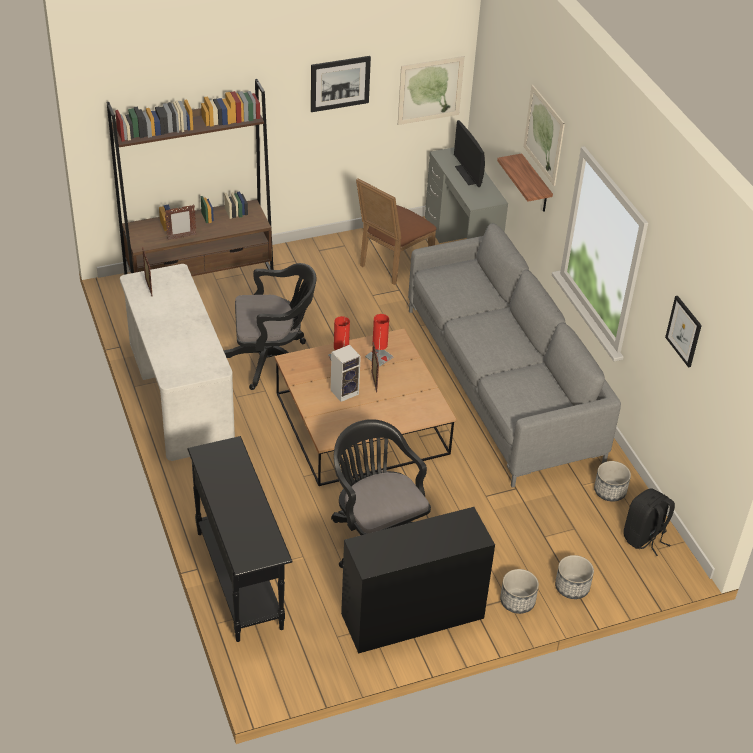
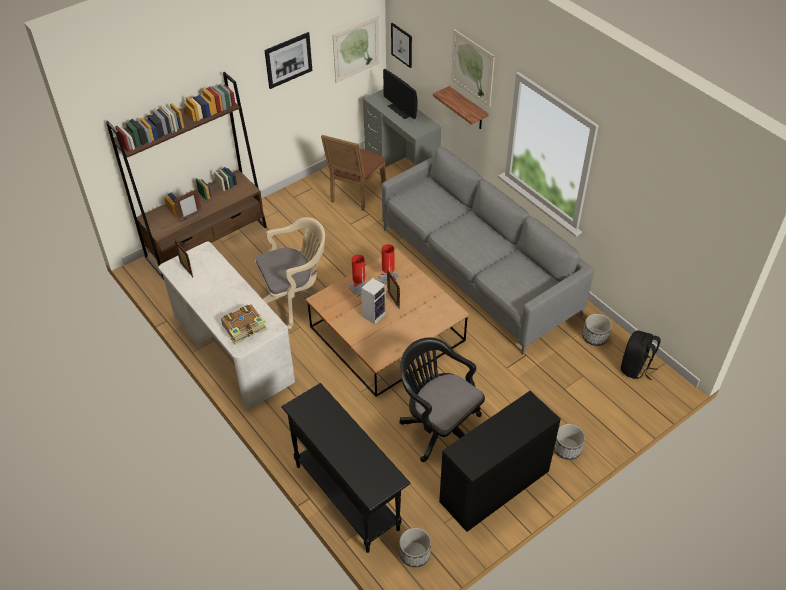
camera: 15 degrees left, 5 degrees up
(185, 361) = (245, 328): none -> book
(272, 360) = (295, 299): black office chair -> beige office chair
(572, 587) = (602, 424): planter -> planter (414, 554)
(684, 331) = (649, 206): picture -> picture (402, 45)

